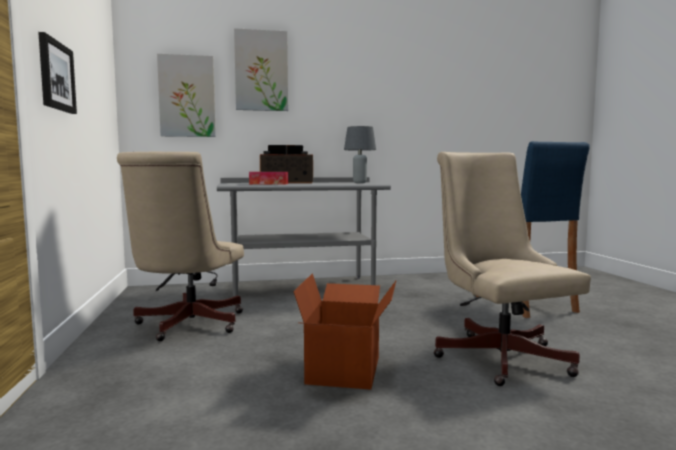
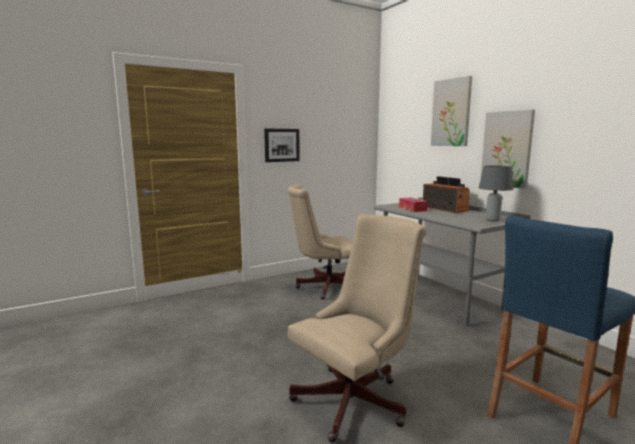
camera: 70 degrees right, 5 degrees up
(187, 96) = (407, 136): picture -> picture (507, 149)
(345, 370) = (288, 341): cardboard box -> none

